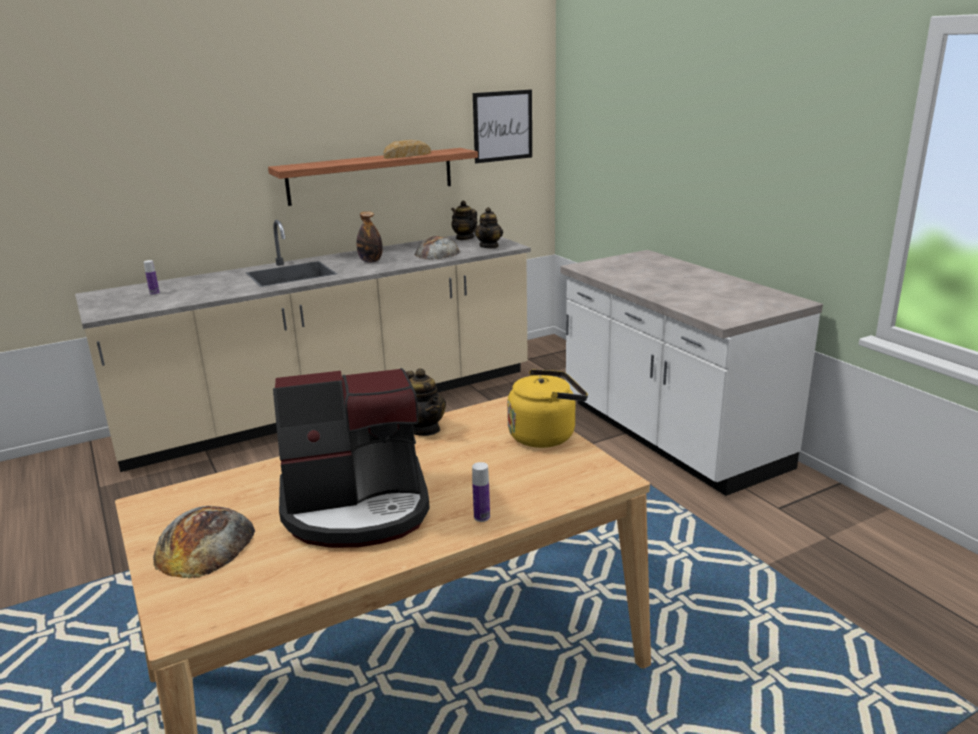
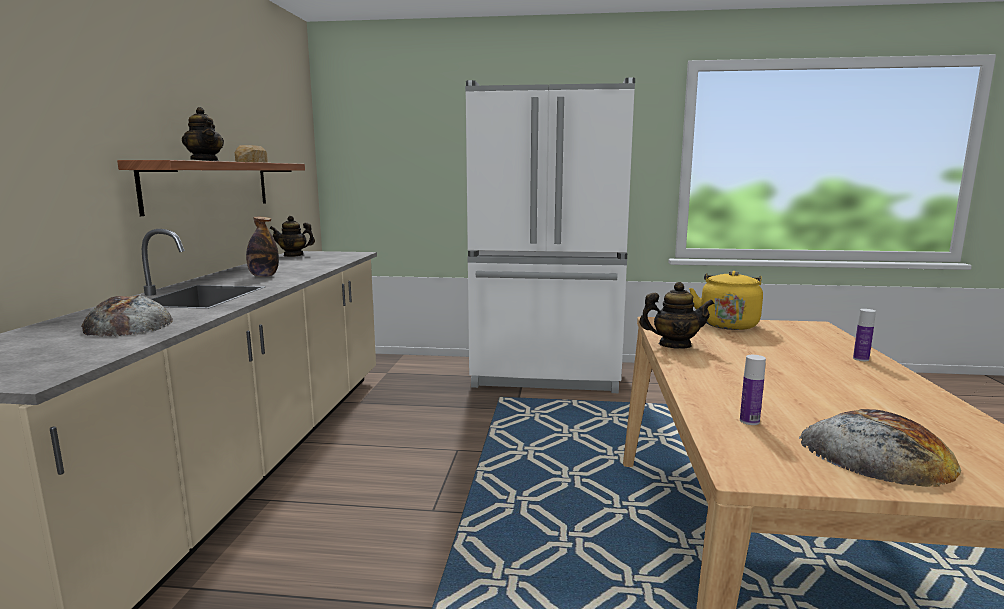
camera: 55 degrees left, 10 degrees down
(154, 293) = (46, 344): bottle -> bottle (749, 421)
(357, 507) = (821, 386): coffee machine -> none
(437, 253) = (309, 263): bread -> bread (128, 324)
(489, 246) = (339, 255): teapot -> teapot (205, 161)
(502, 126) = (290, 147): picture -> none
(669, 435) = (546, 376): white counter -> white fridge

